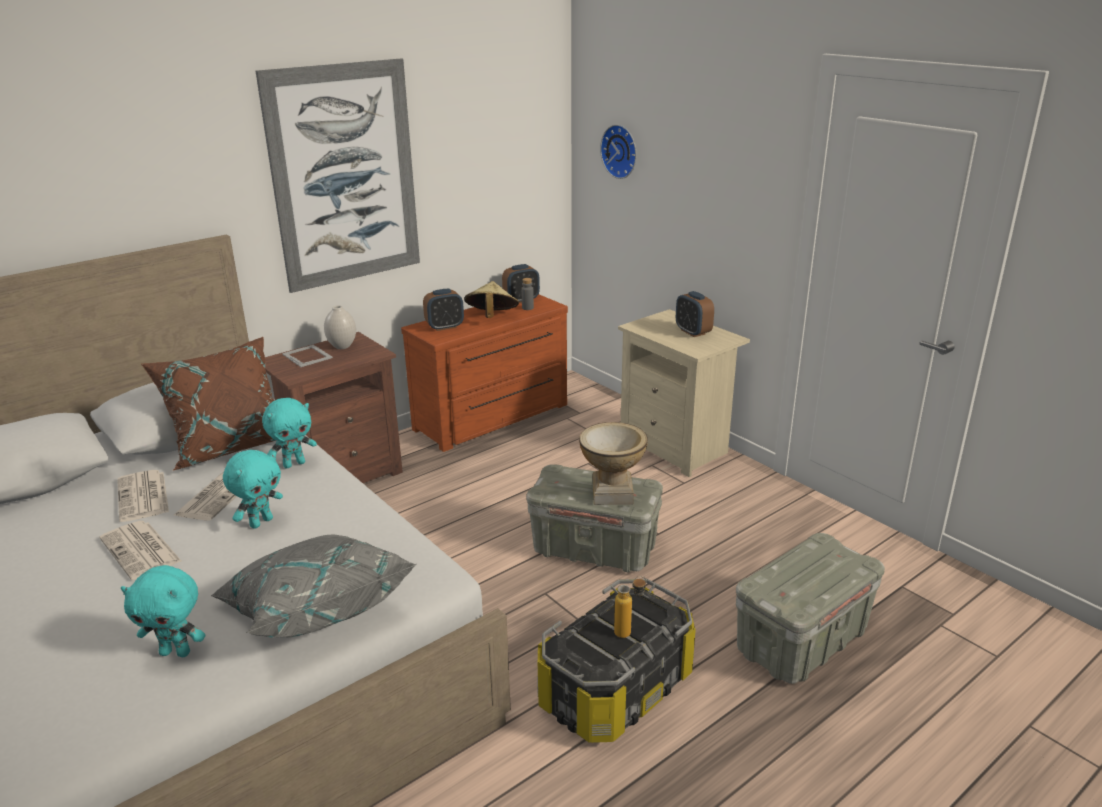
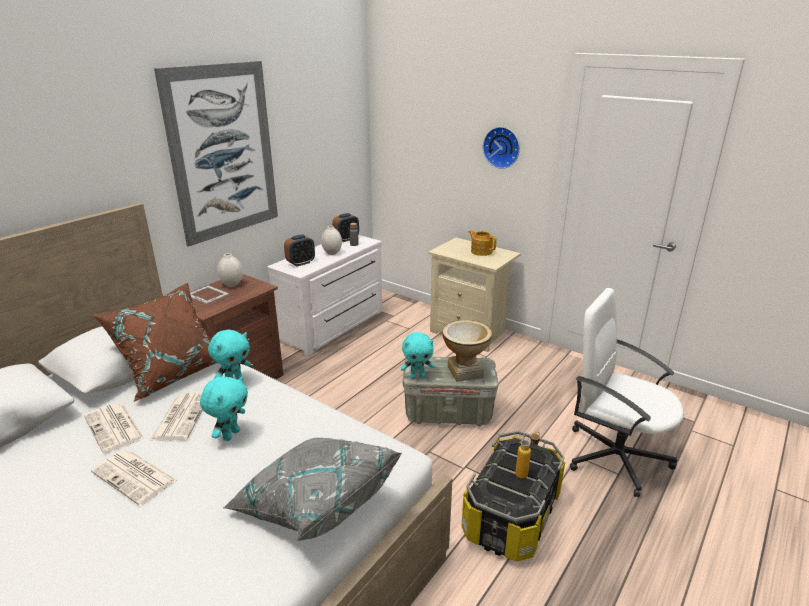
camera: 15 degrees left, 0 degrees up
(176, 652) = (212, 565): turquoise plush toy -> turquoise plush toy (417, 376)
(491, 317) = (332, 253): beige hat -> white vase
(494, 418) = (334, 326): brown dresser -> white dresser
(621, 151) = (412, 128): wall clock -> wall clock (502, 147)
(693, 332) = (481, 251): alarm clock -> teapot
(801, 640) = (614, 456): grey storage box -> white office chair

